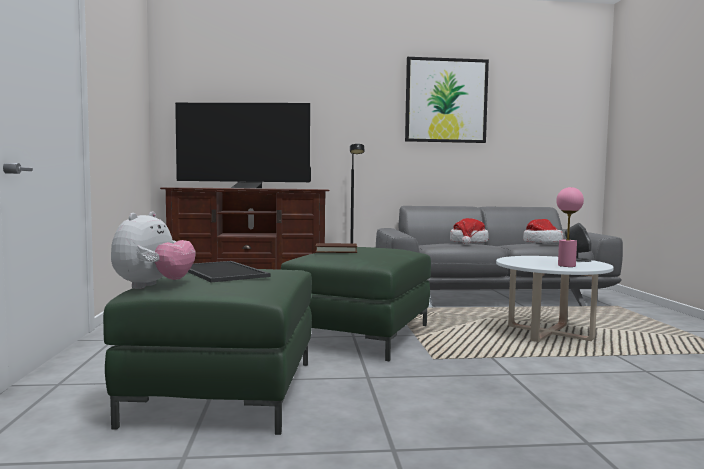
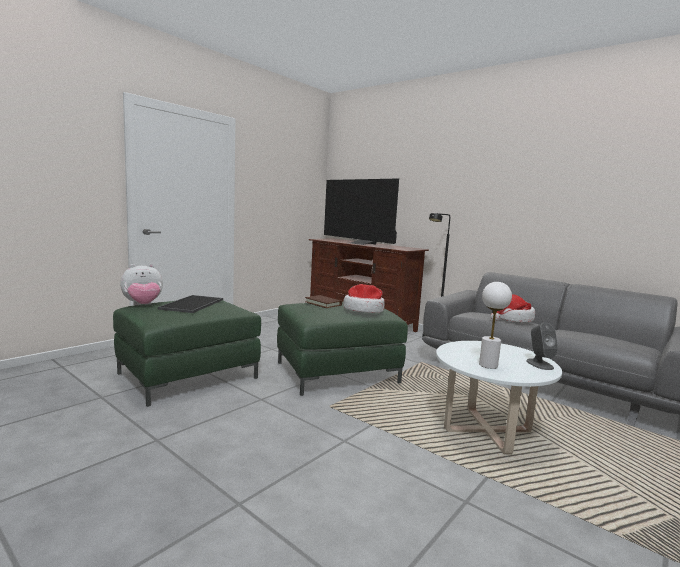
camera: 45 degrees right, 5 degrees up
(446, 100) = (552, 168): picture -> none
(541, 243) = (598, 337): hat -> hat (364, 310)
(566, 265) = (488, 365): pink table lamp -> white table lamp

